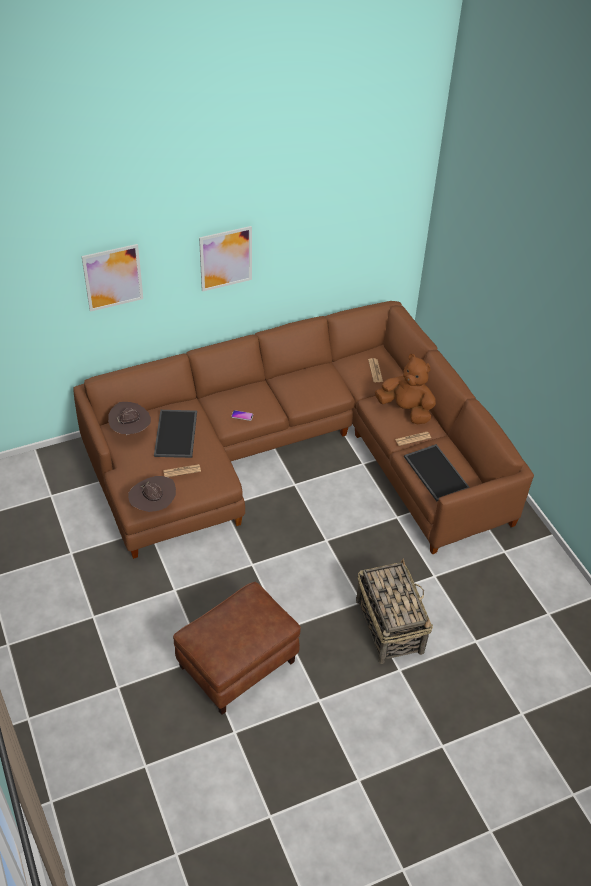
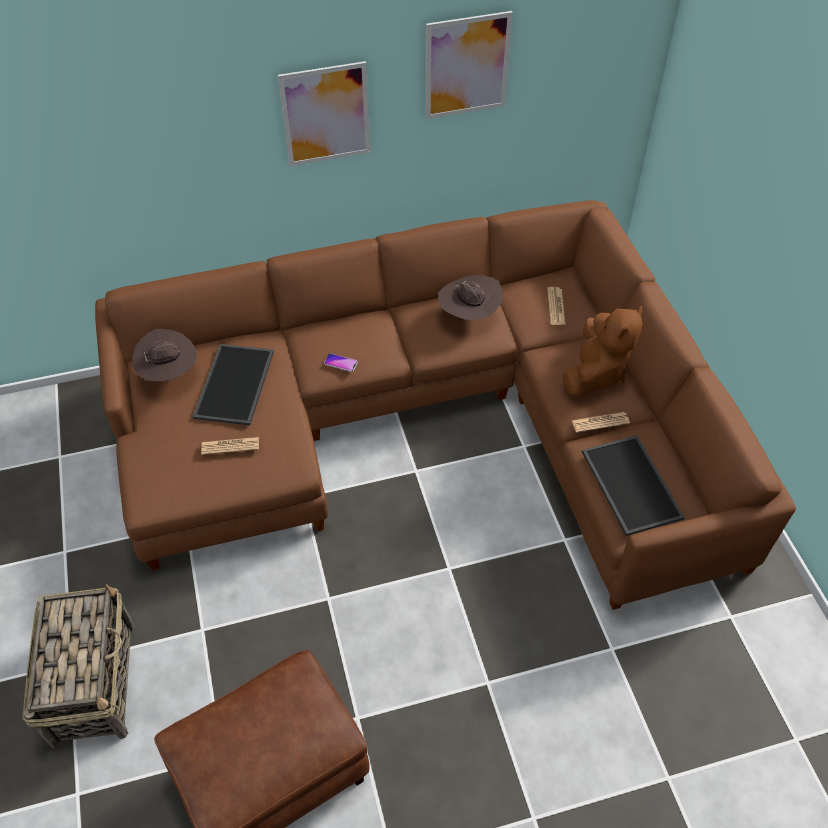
camera: 10 degrees right, 5 degrees up
(113, 277) = (137, 133): picture -> picture (467, 66)
(153, 506) = (175, 500): brown hat -> brown hat (469, 315)
(389, 625) = (527, 730): basket -> basket (94, 680)
(406, 410) = (595, 373): brown plush toy -> brown plush toy turned 75 degrees clockwise

